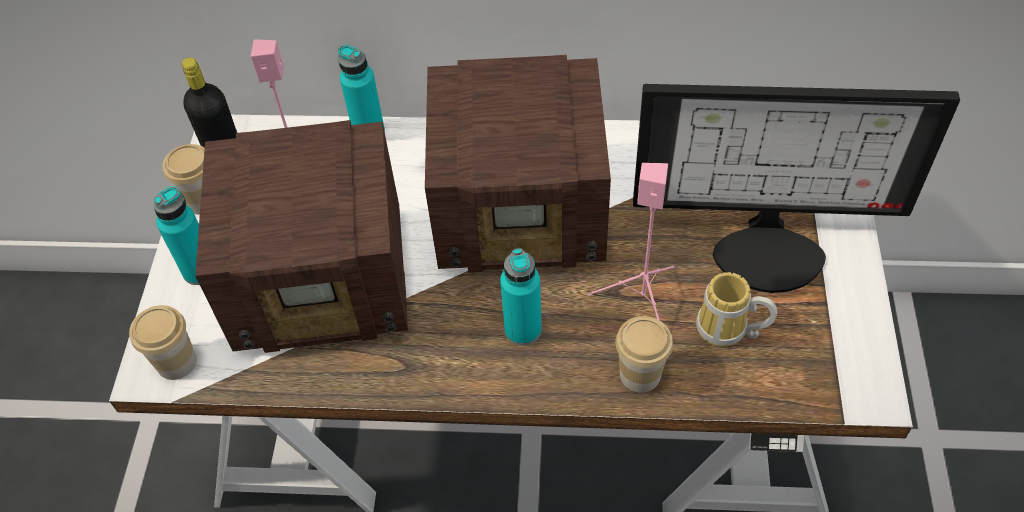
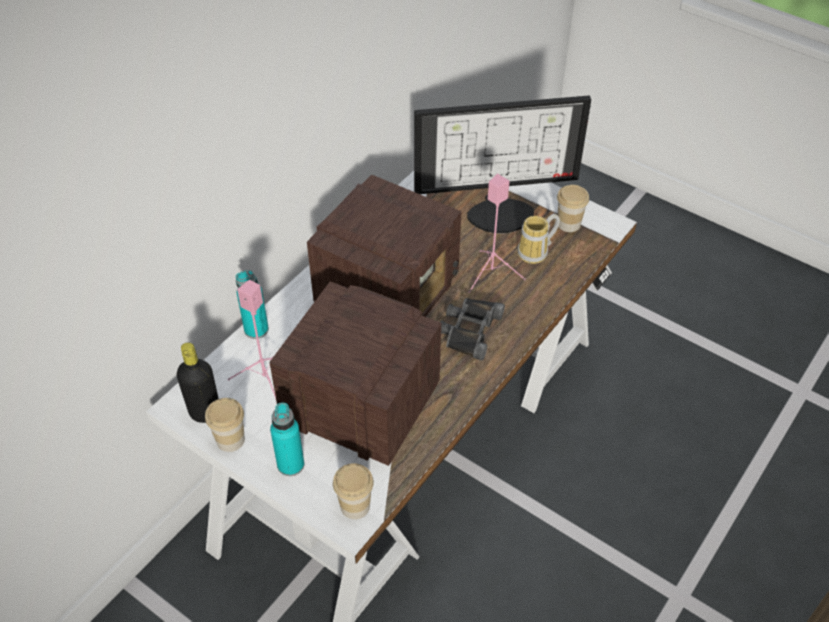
camera: 60 degrees left, 5 degrees down
(326, 283) = (359, 403): radio -> radio turned 90 degrees counterclockwise
(523, 330) = (469, 330): turquoise bottle -> black binoculars
(640, 374) = (535, 298): cup -> cup (568, 224)
(769, 248) = (500, 210): monitor -> monitor turned 45 degrees clockwise

